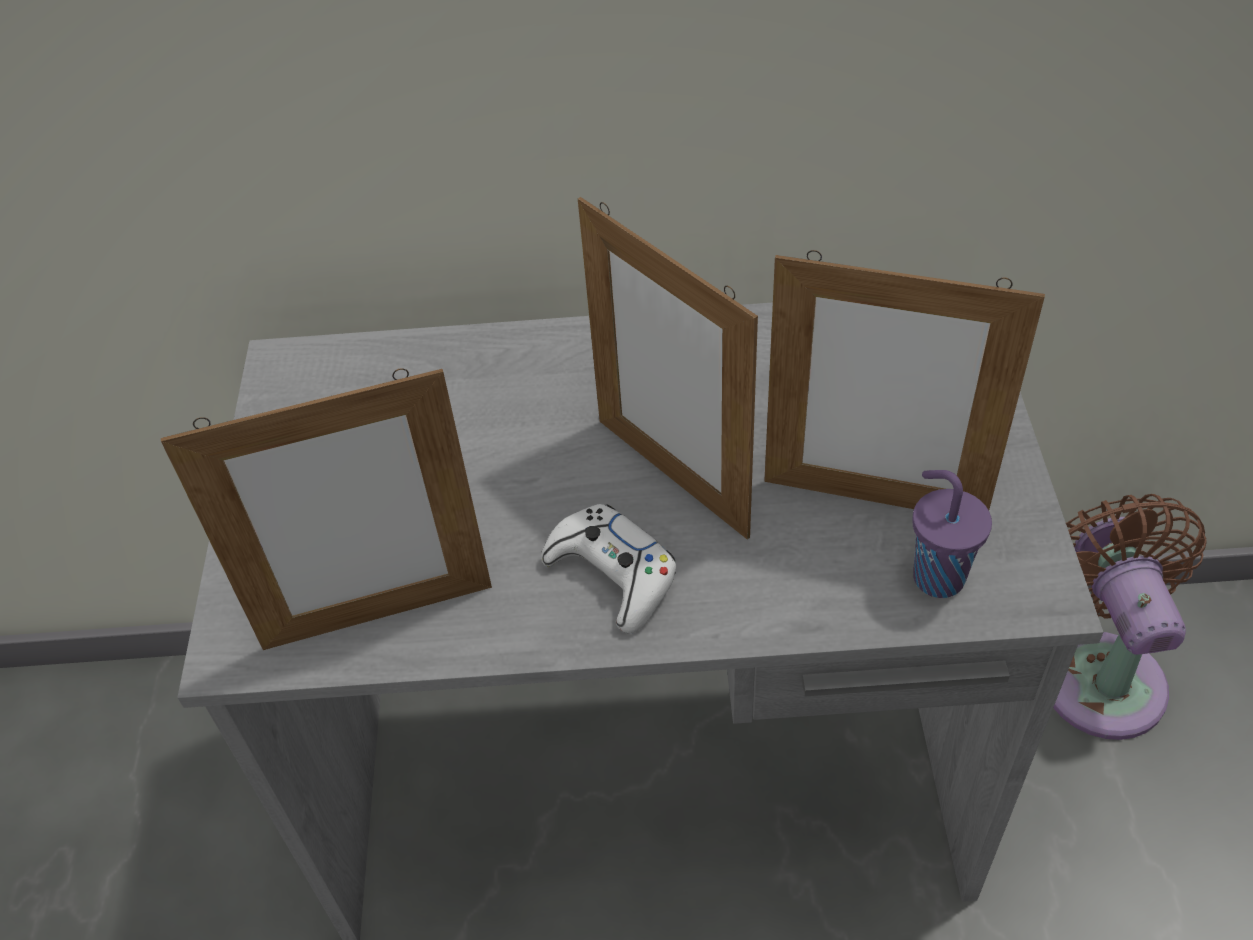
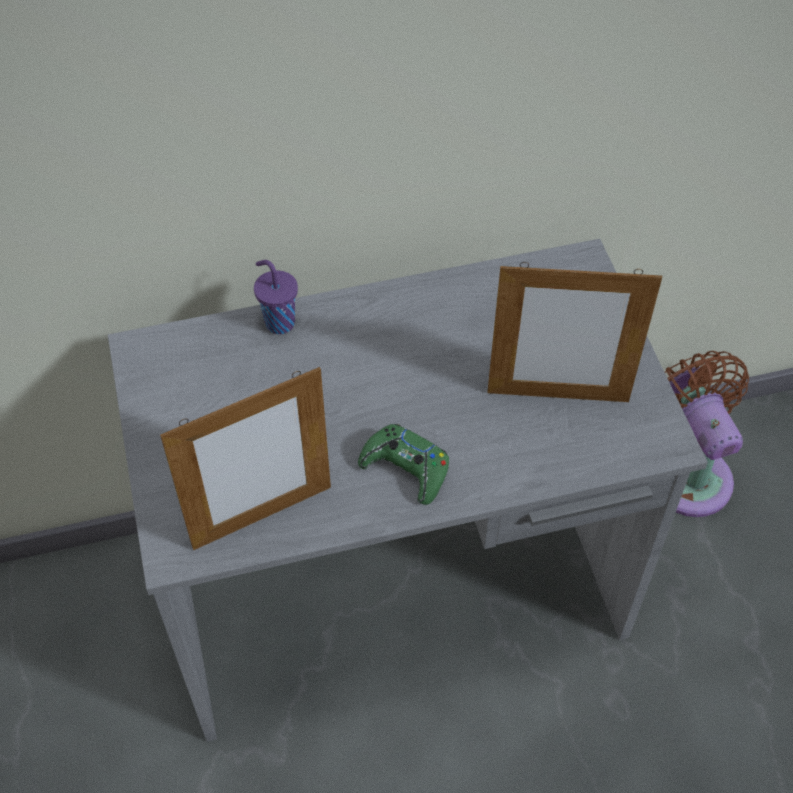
camera: 15 degrees left, 5 degrees up
(612, 575) = (406, 468): white game controller -> green game controller
(672, 476) = (427, 397): picture frame -> none
(936, 575) = (604, 440): purple cup -> purple cup (278, 322)

